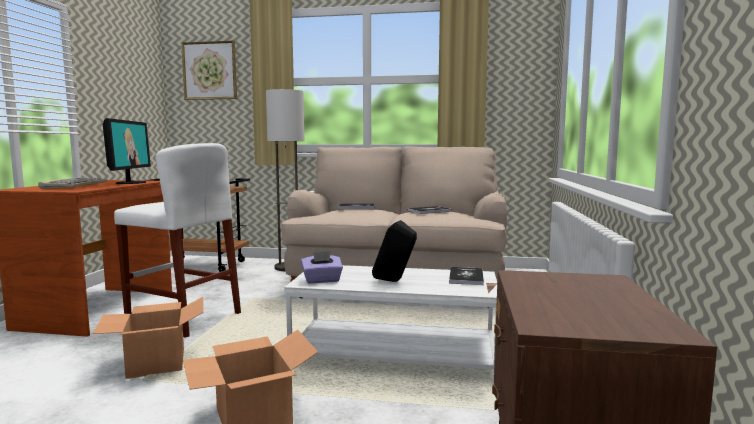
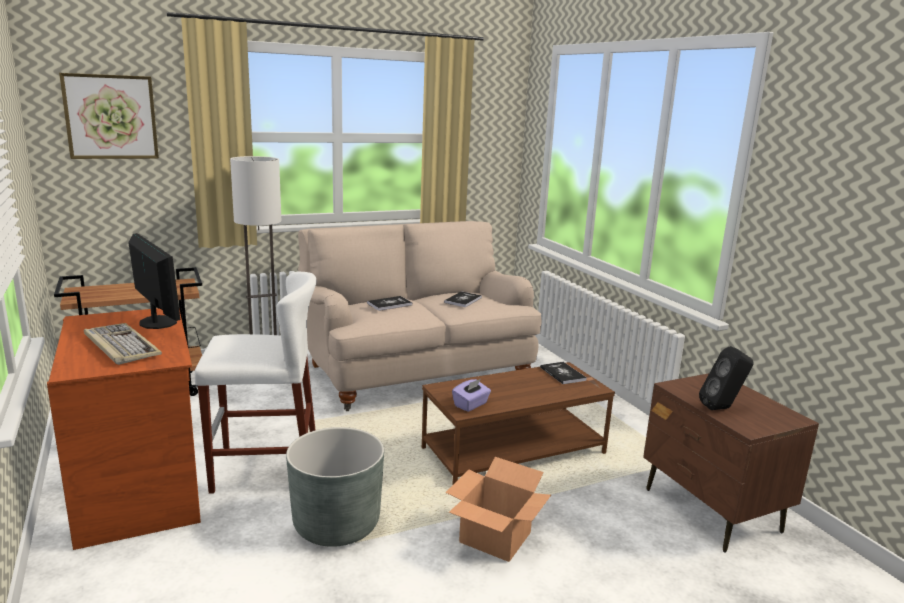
camera: 35 degrees left, 10 degrees up
(157, 363) = (336, 524): cardboard box -> grey planter
(395, 281) = (524, 392): black speaker -> black speaker (722, 408)
(396, 354) = (514, 450): white coffee table -> brown coffee table

